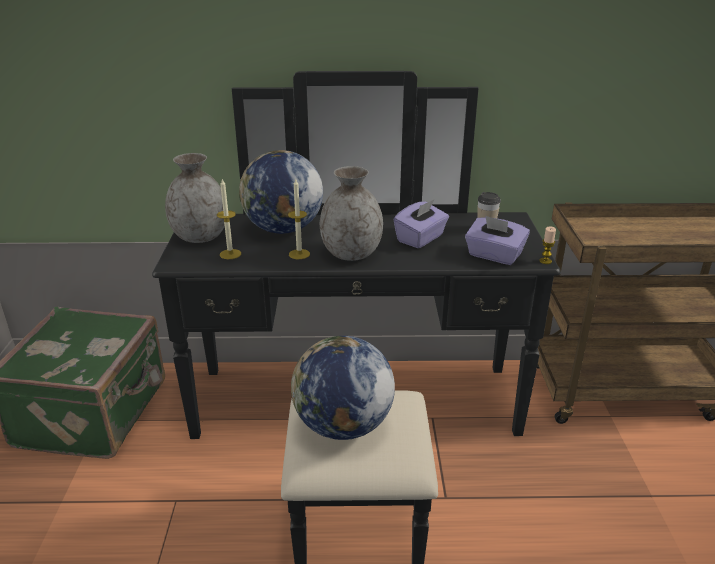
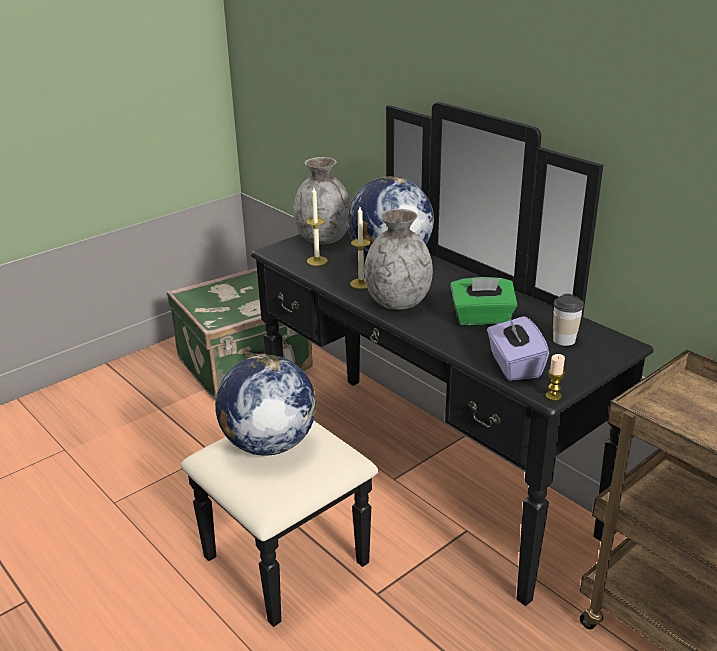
camera: 50 degrees right, 0 degrees up
(421, 238) = (482, 318): purple tissue box -> green tissue box

